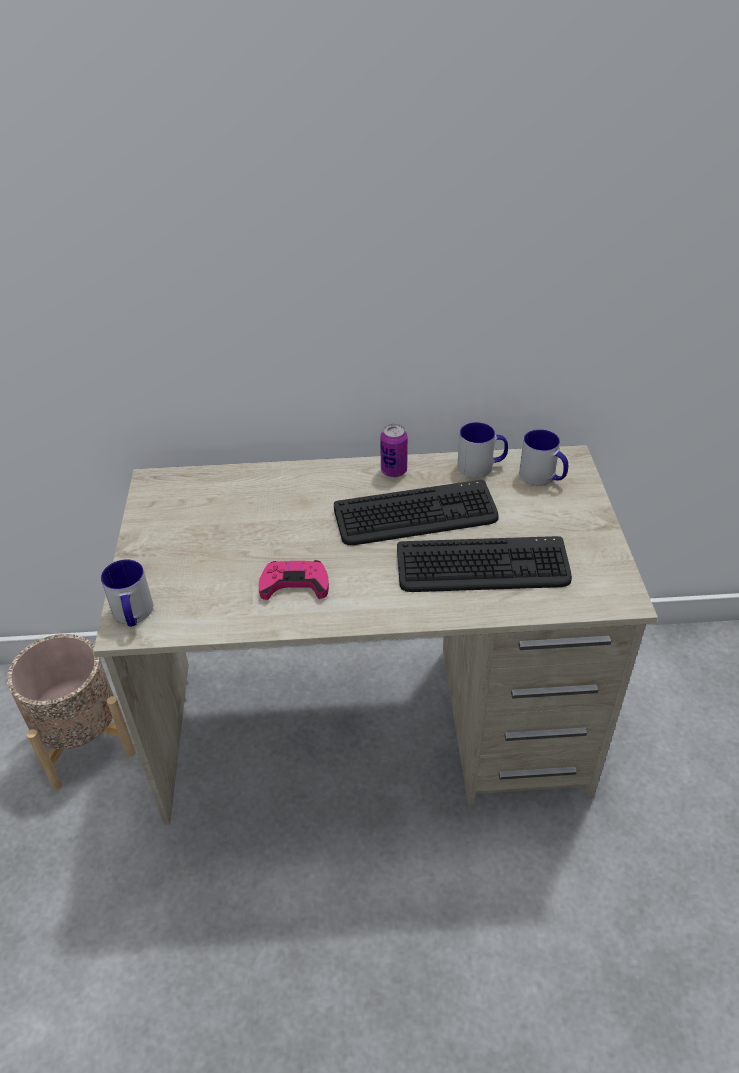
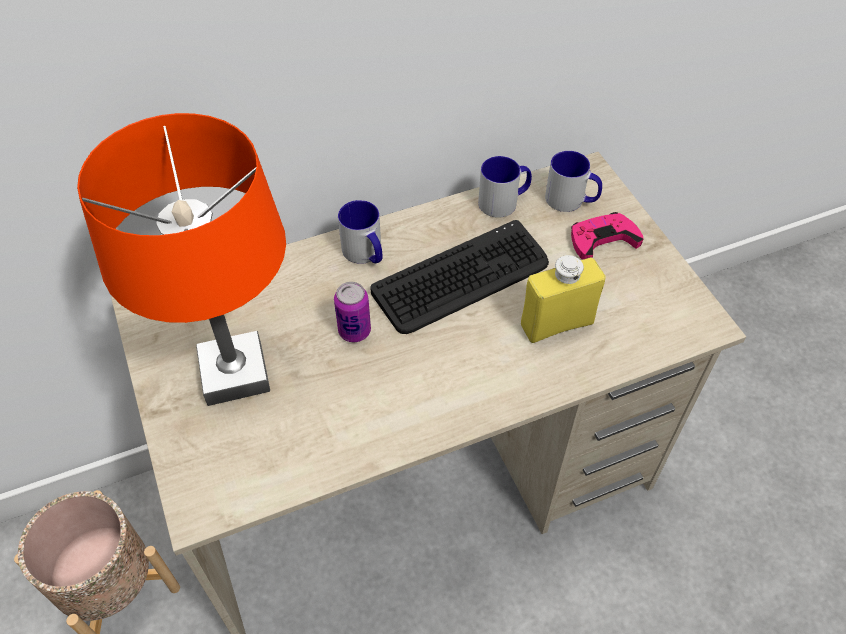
camera: 20 degrees left, 10 degrees up
(133, 615) = (200, 490): mug -> mug (365, 254)
(199, 542) = (235, 374): none -> orange table lamp
(294, 584) = (368, 398): pink game controller -> pink game controller (602, 240)
(394, 471) = (414, 229): can -> can (354, 331)
(482, 567) = (556, 324): keyboard -> yellow bottle

